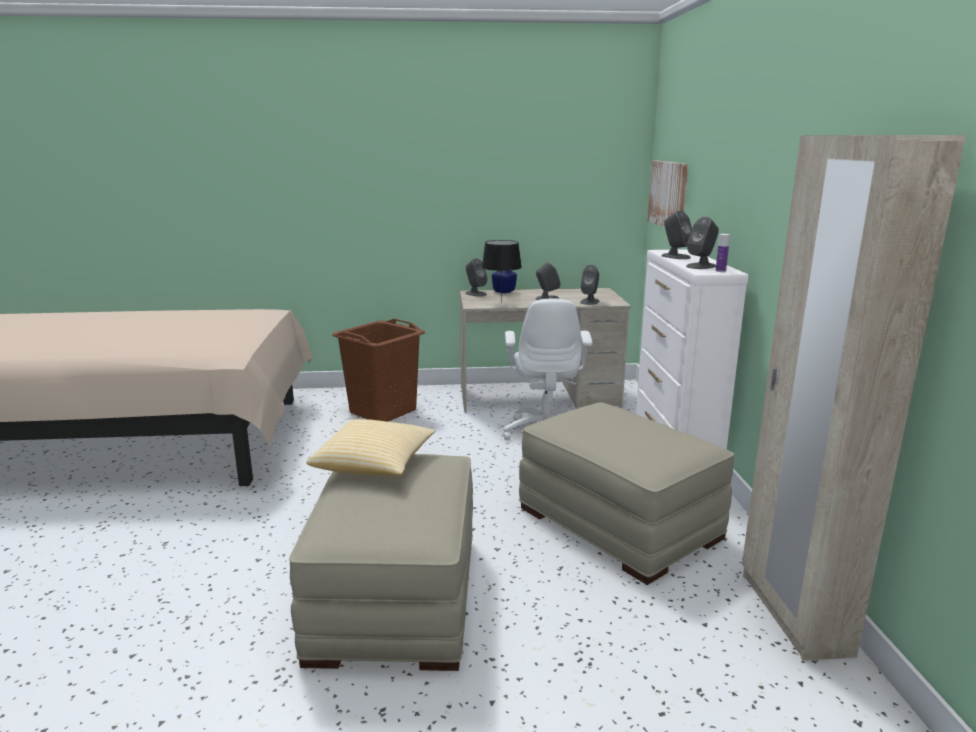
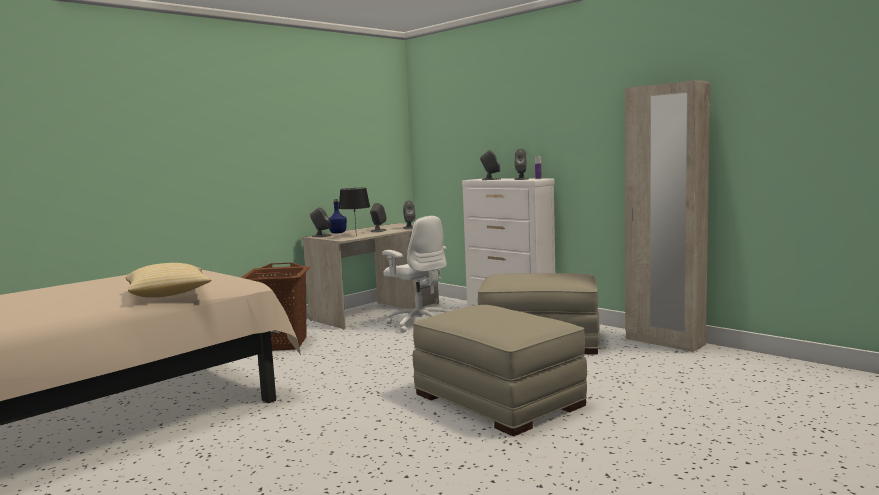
camera: 40 degrees left, 10 degrees down
(374, 465) = (453, 315): pillow -> pillow (169, 294)
(669, 194) = (441, 149): picture -> none

